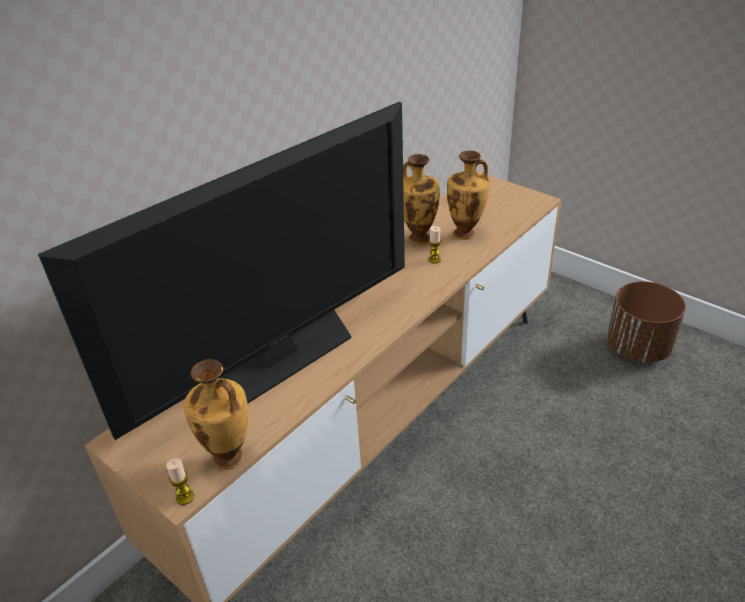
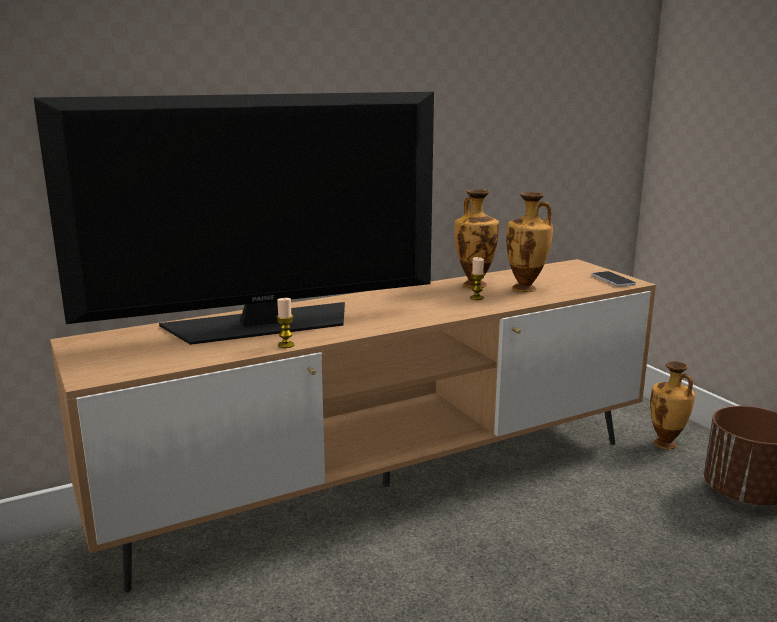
camera: 20 degrees right, 20 degrees down
(185, 497) = (92, 379): candle -> candle (286, 345)
(229, 459) = (154, 367): vase -> vase (666, 445)
(526, 201) = (613, 280): none -> phone

